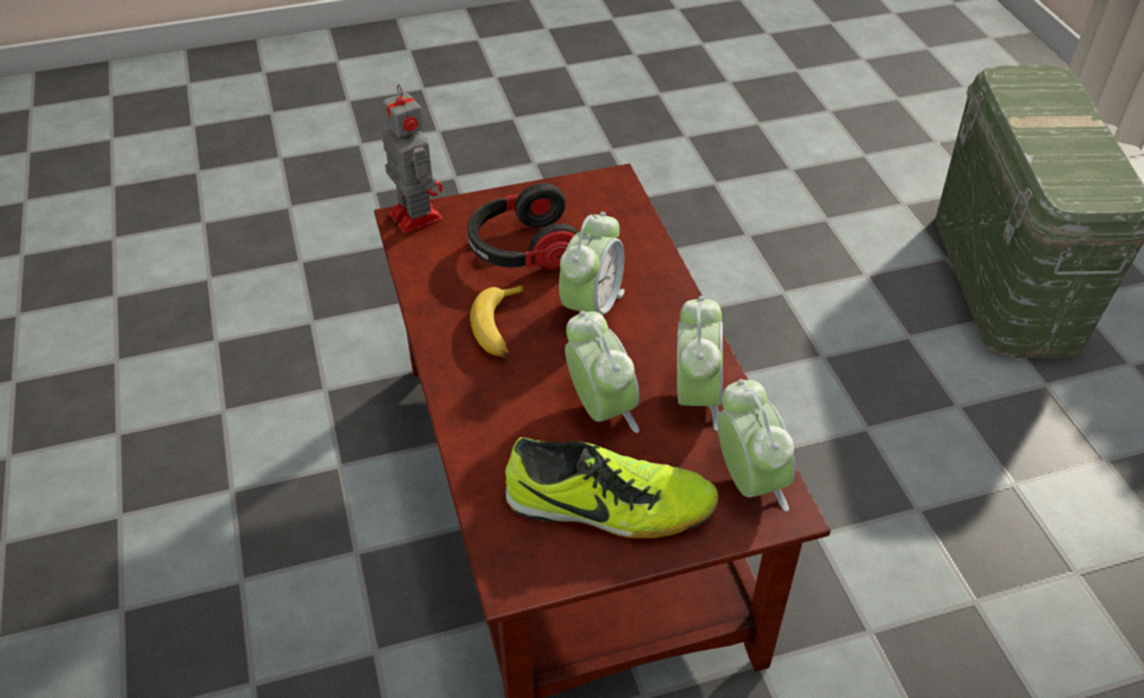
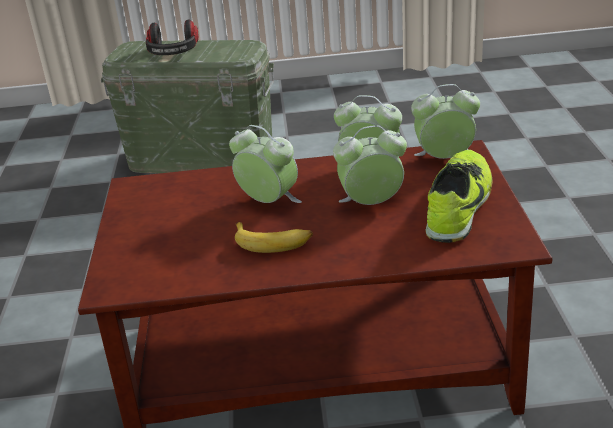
camera: 75 degrees left, 15 degrees down
(414, 215) = (104, 283): toy robot -> none
(522, 250) = (186, 229): headphones -> headphones (173, 54)

